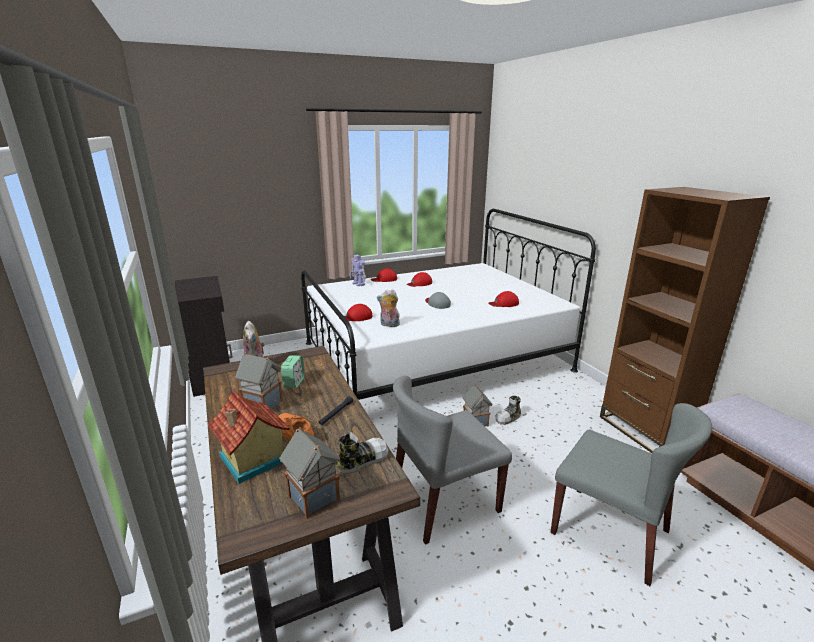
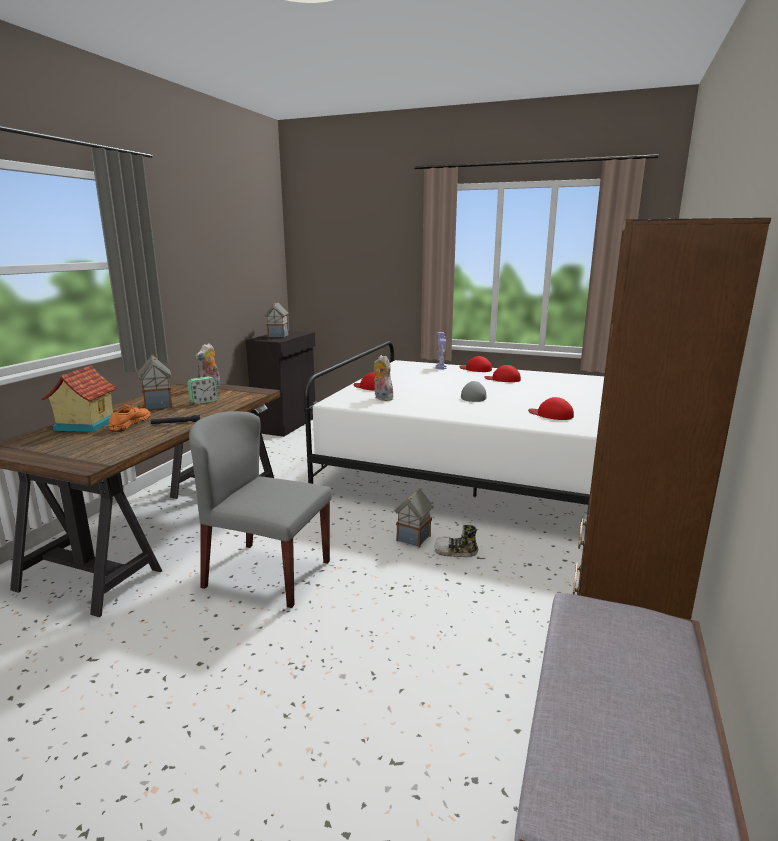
camera: 45 degrees right, 5 degrees down
(313, 497) = (56, 450): toy house -> toy house (278, 336)
(362, 460) = (118, 447): shoe -> none
(611, 532) = (349, 692): grey chair -> none

